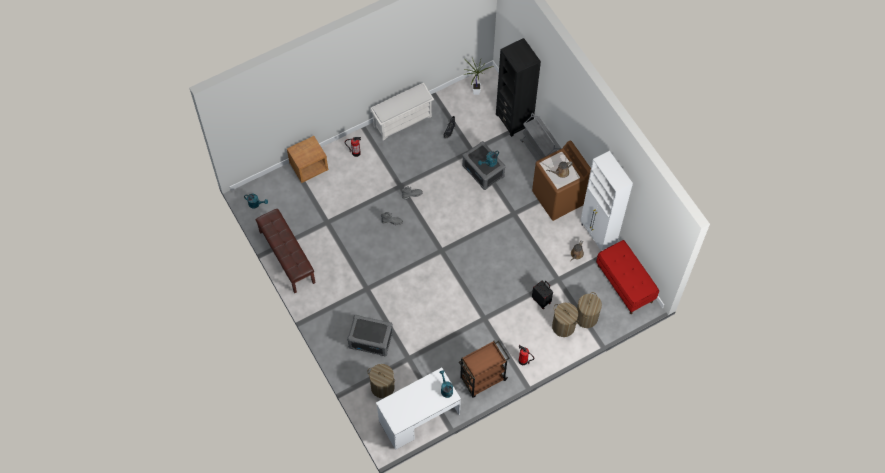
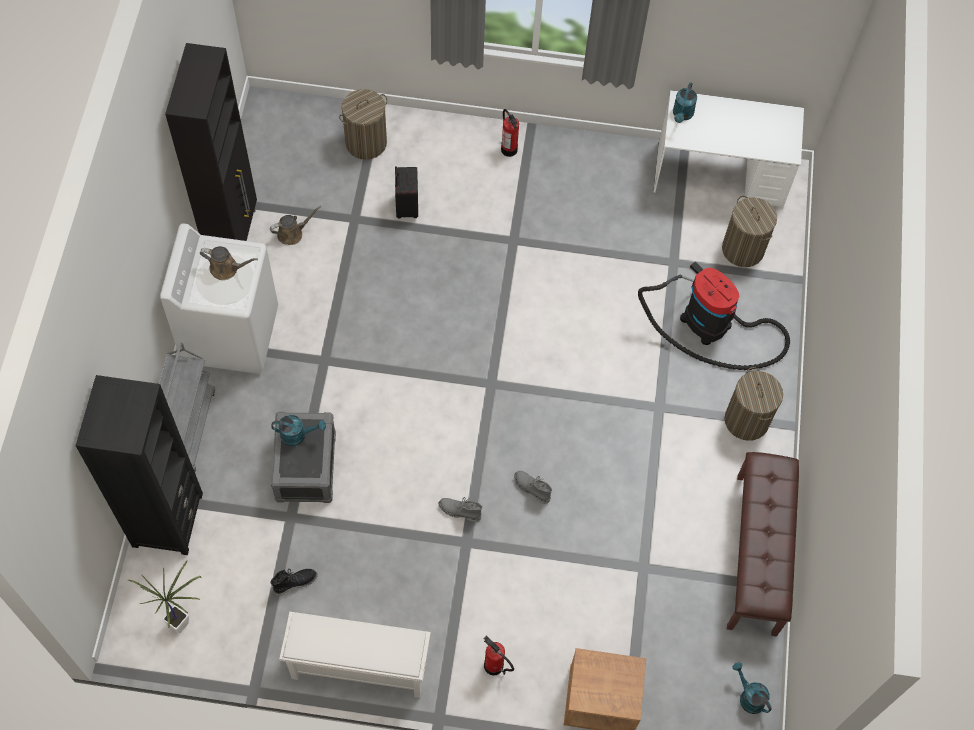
camera: 145 degrees left, 0 degrees up
(371, 339) = (710, 325): grey storage box -> vacuum cleaner
(482, 379) = (588, 164): brown cart -> none
(559, 198) = (231, 334): brown washing machine -> white washing machine
(563, 326) = (410, 153): laundry basket -> laundry basket (746, 420)
(597, 236) = (234, 237): white cabinet -> black cabinet
(625, 284) = (266, 147): red bench -> none

